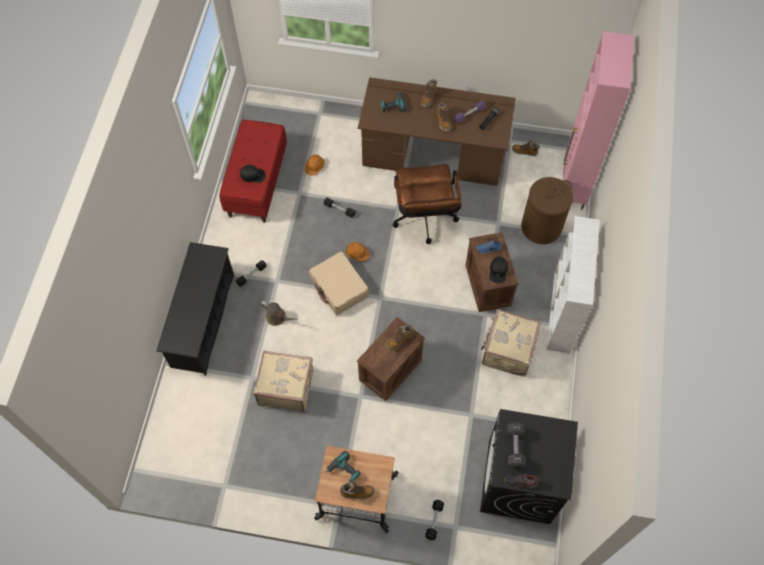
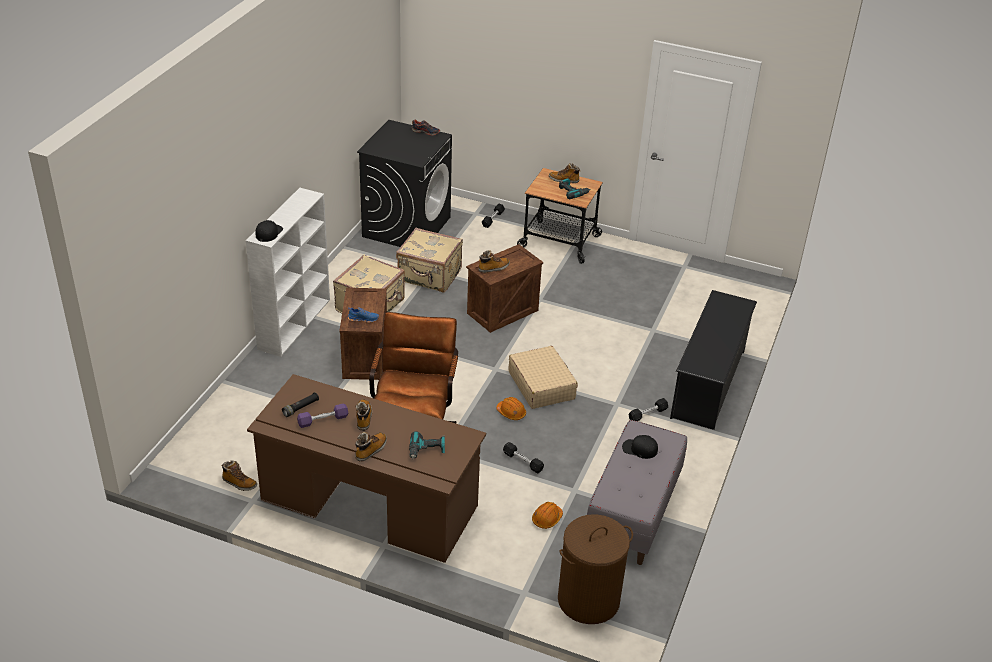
camera: 170 degrees left, 25 degrees down
(257, 183) = (633, 513): red bench -> grey bench
(277, 317) = (619, 371): brown watering can -> none
(285, 386) = (617, 318): beige suitcase -> beige suitcase (429, 276)
(498, 271) = (362, 300): black cap -> black cap (268, 233)
(515, 447) = (420, 147): black dumbbell -> none
(541, 226) = (269, 399): brown laundry basket -> brown laundry basket (588, 600)
(573, 186) = (201, 432): pink cabinet -> none

